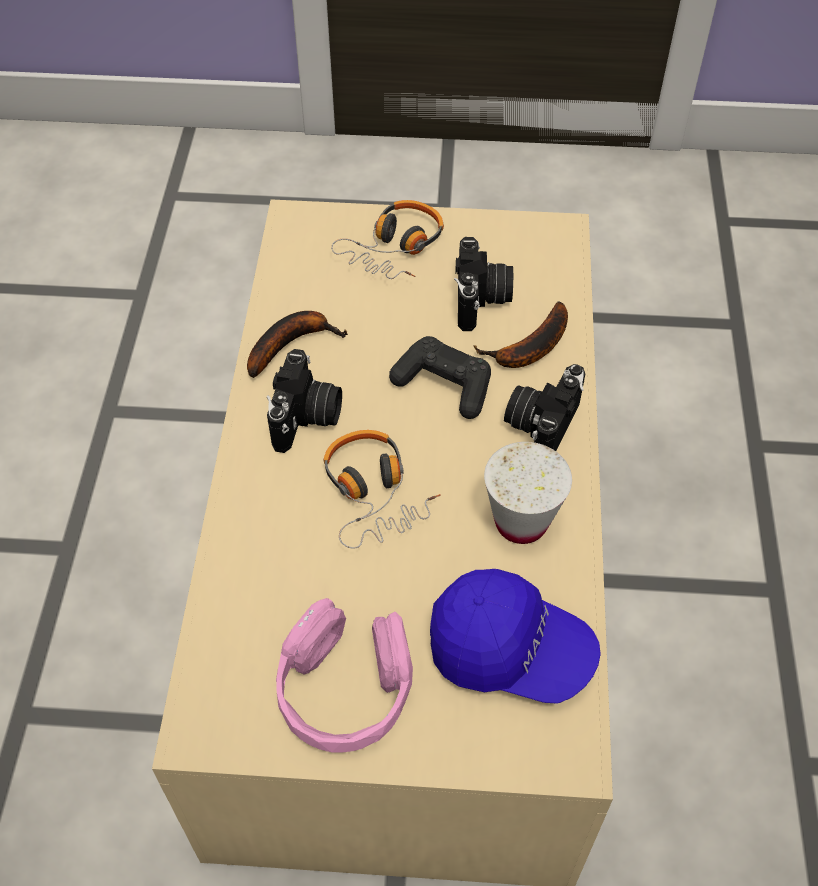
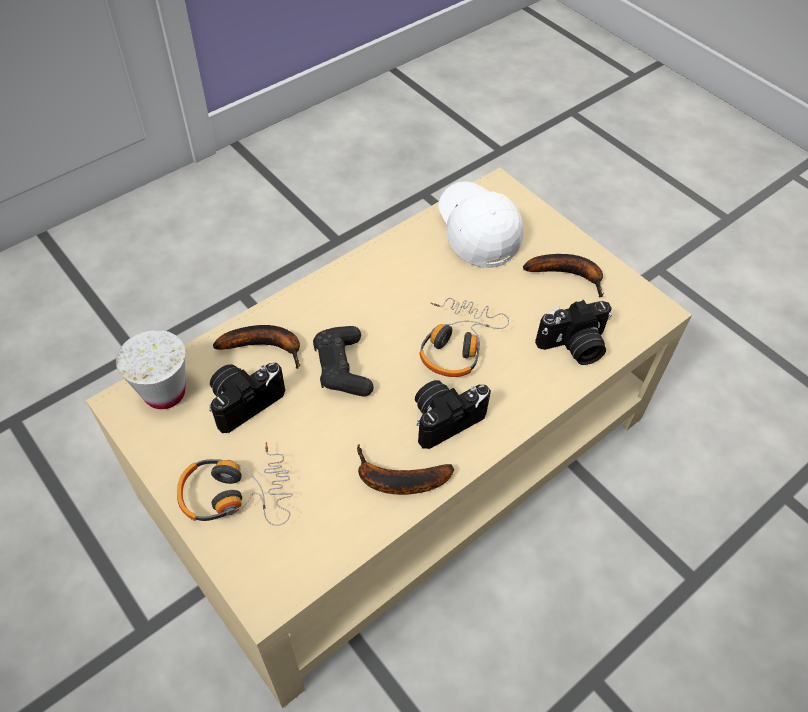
camera: 135 degrees left, 0 degrees up
(345, 689) = (569, 275): pink headphones -> banana
(509, 650) = (477, 232): blue cap -> white cap
(521, 522) = (401, 271): white cup -> white cup (164, 393)
(541, 424) = (324, 304): camera -> camera (574, 347)

